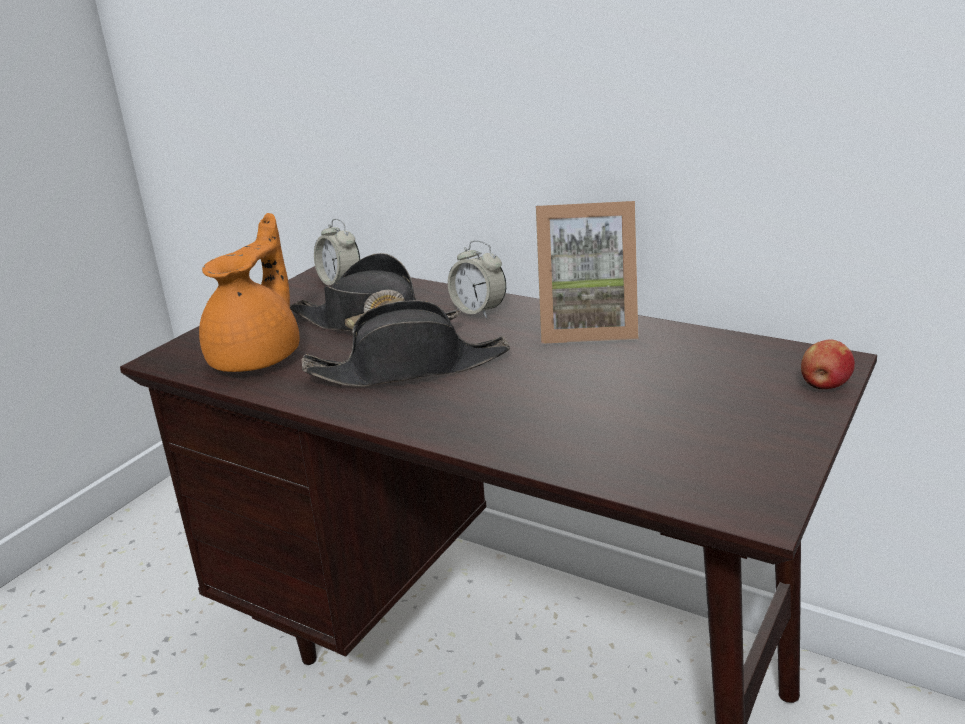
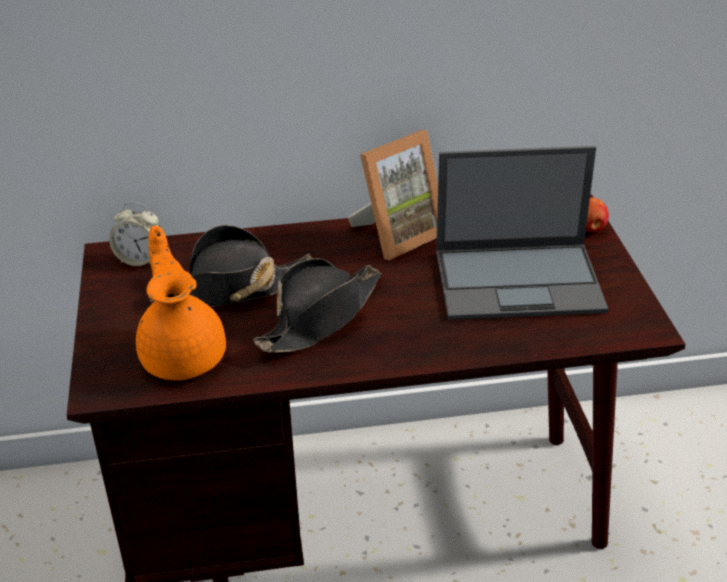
camera: 40 degrees left, 10 degrees up
(478, 311) = (300, 247): alarm clock -> none
(659, 406) = (520, 281): none -> laptop

